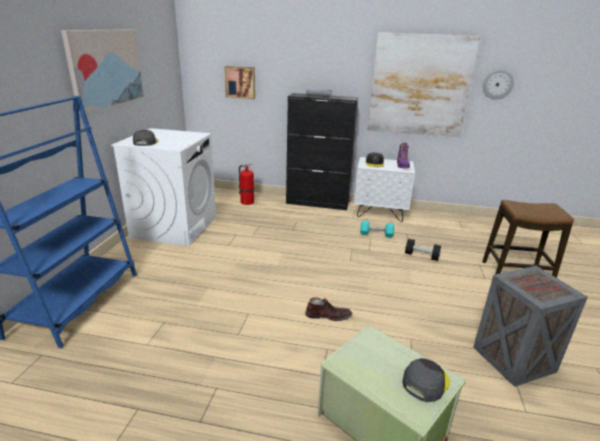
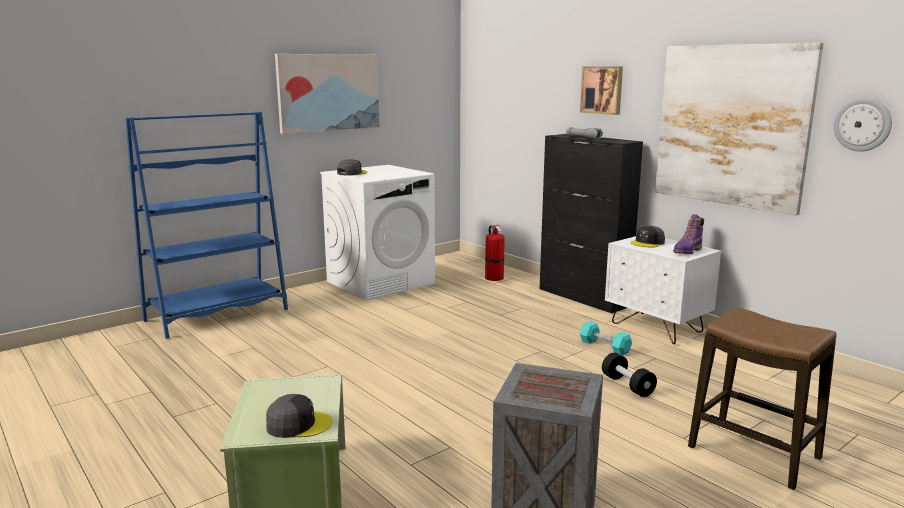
camera: 40 degrees right, 10 degrees down
(240, 82) = (513, 119): picture -> picture (602, 90)
(328, 315) = (398, 395): brown boot -> none

